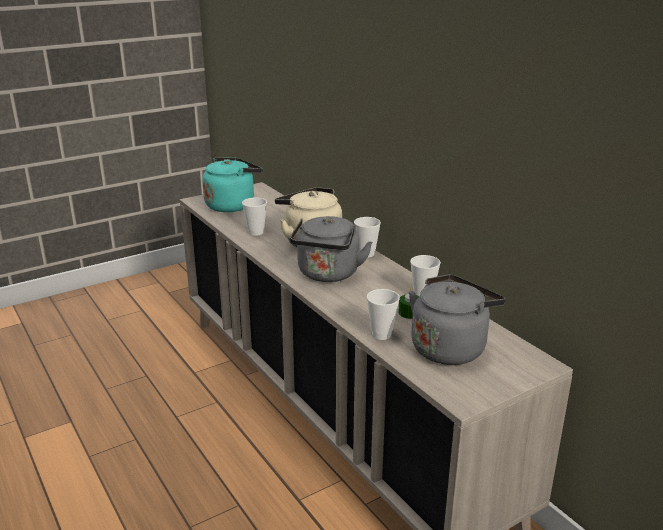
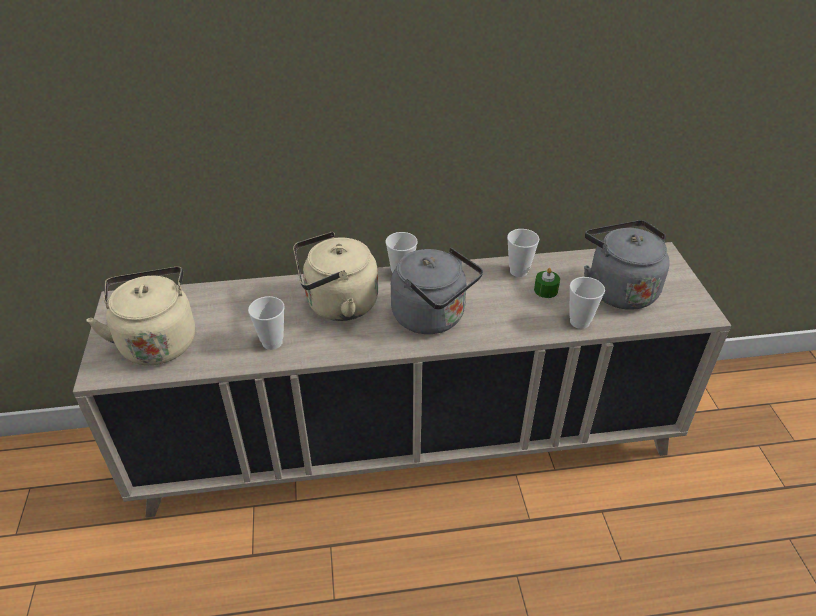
camera: 65 degrees left, 15 degrees up
(232, 205) = (157, 341): turquoise kettle -> beige kettle

